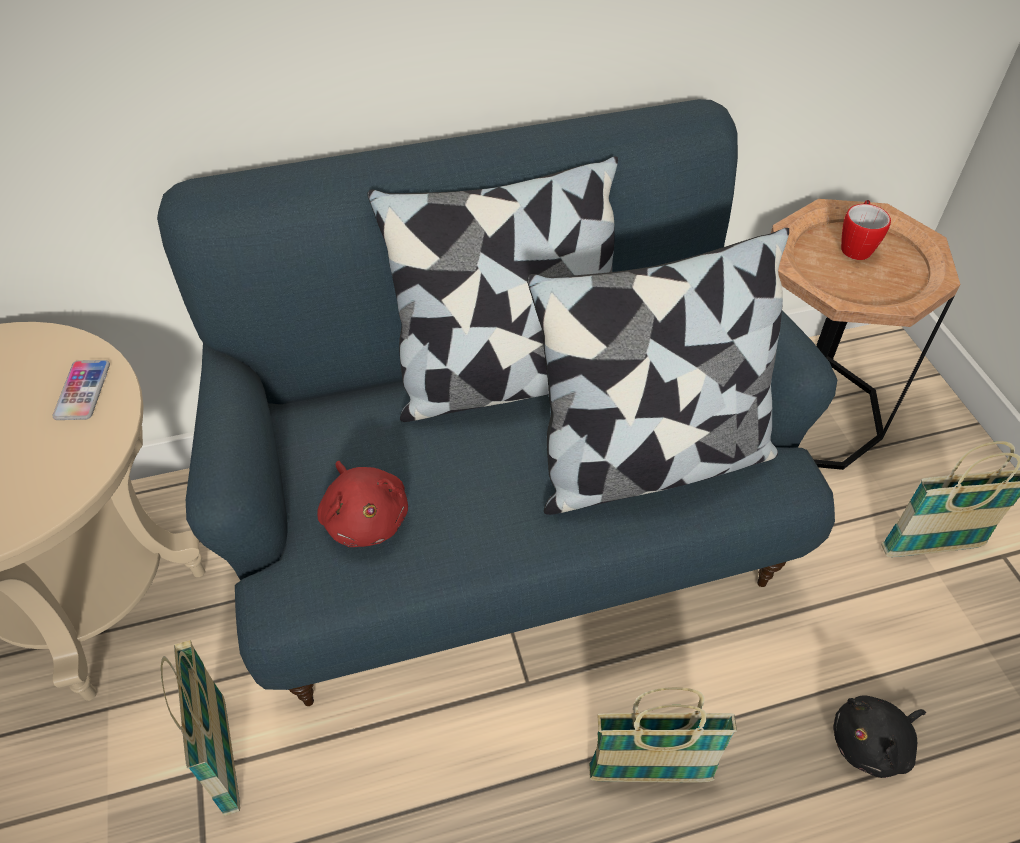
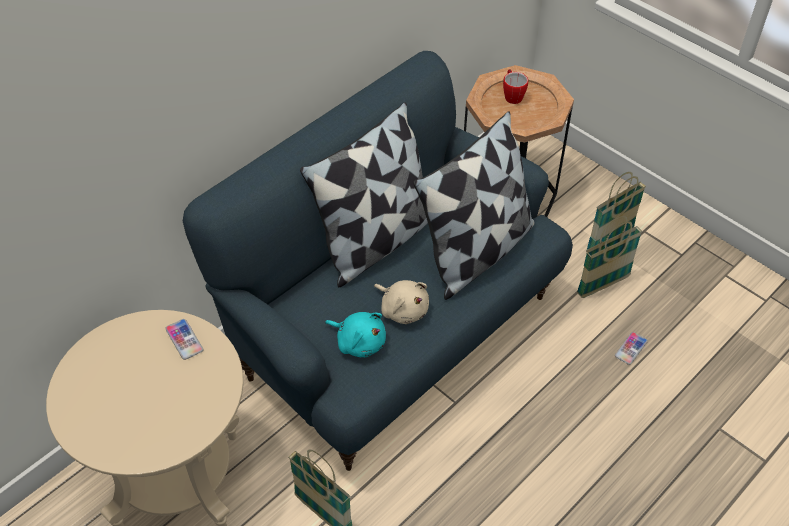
camera: 30 degrees left, 0 degrees up
(365, 518) = (359, 342): red plush toy -> turquoise plush toy
(468, 498) = (403, 309): none -> beige plush toy
(649, 774) = (540, 413): basket -> basket (603, 285)
(872, 743) = (631, 348): black plush toy -> phone

